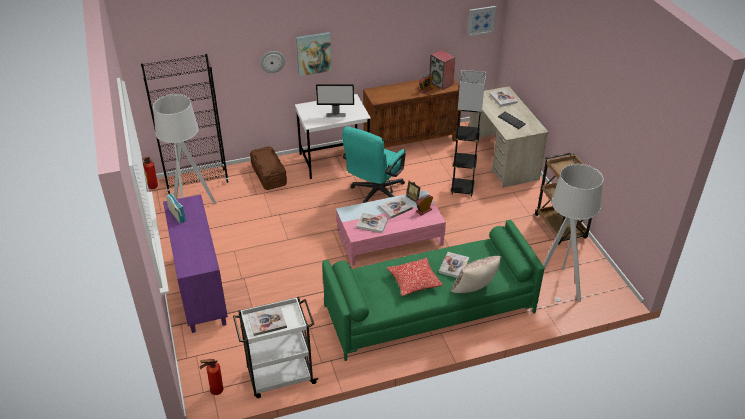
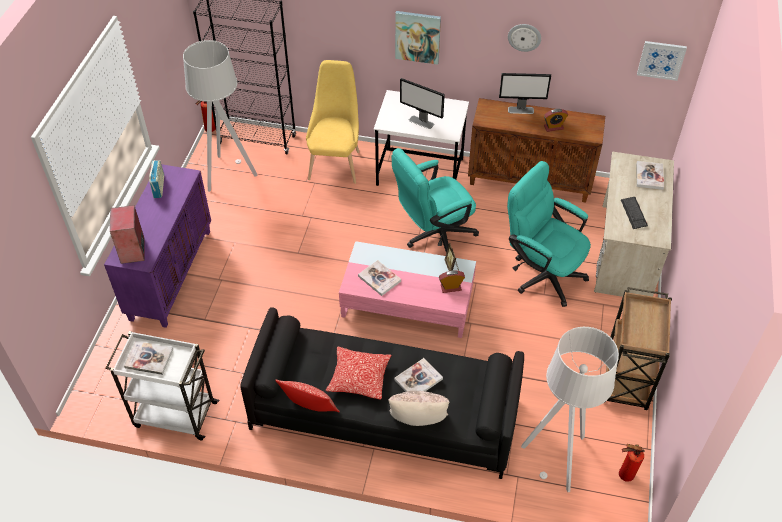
camera: 30 degrees right, 10 degrees up
(214, 391) = (104, 398): fire extinguisher -> fire extinguisher (623, 475)
(269, 175) = (336, 162): brown storage box -> yellow chair
(272, 61) = (364, 31): wall clock -> wall clock (524, 37)
(395, 208) = (421, 270): book -> none
(396, 87) = (521, 110): none -> monitor
(397, 314) = (310, 409): none -> pillow
(429, 309) = (383, 412): green sofa -> black sofa
(441, 83) = (581, 125): speaker -> speaker (133, 251)
(462, 189) = (542, 273): grey floor lamp -> turquoise office chair

